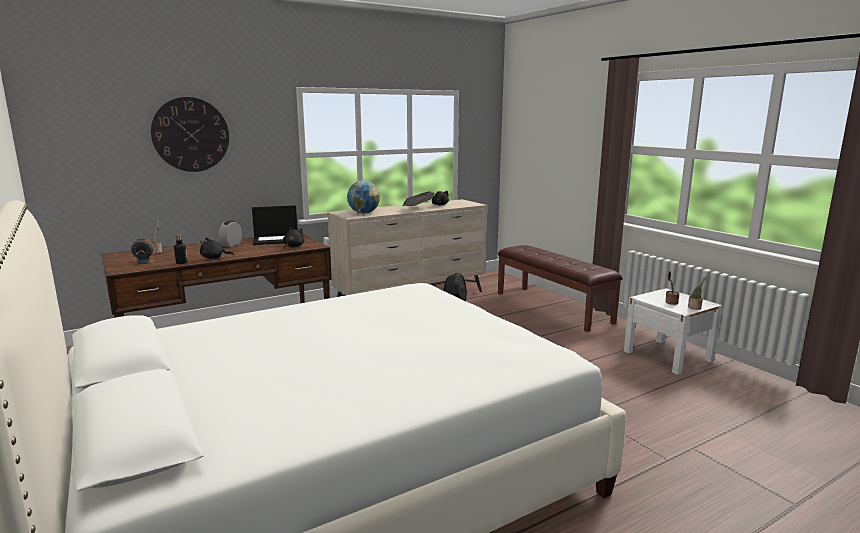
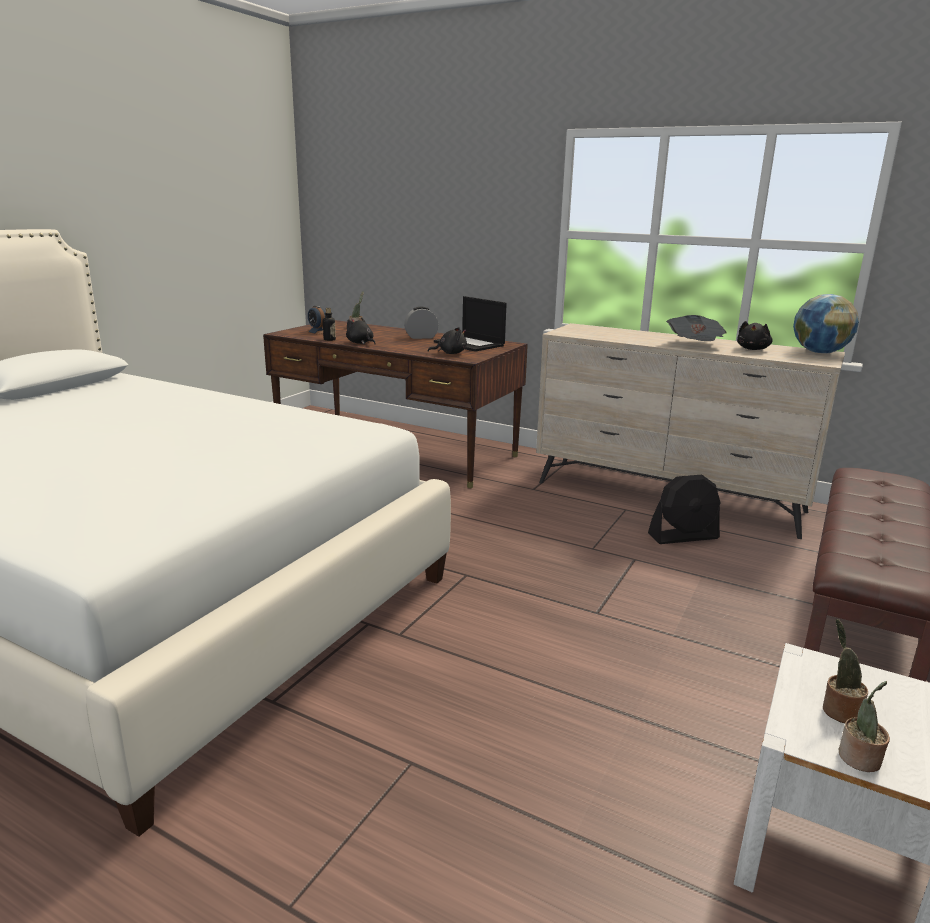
camera: 60 degrees right, 5 degrees up
(191, 134) = (434, 196): wall clock -> none
(363, 213) = (596, 333): globe -> globe (819, 352)

